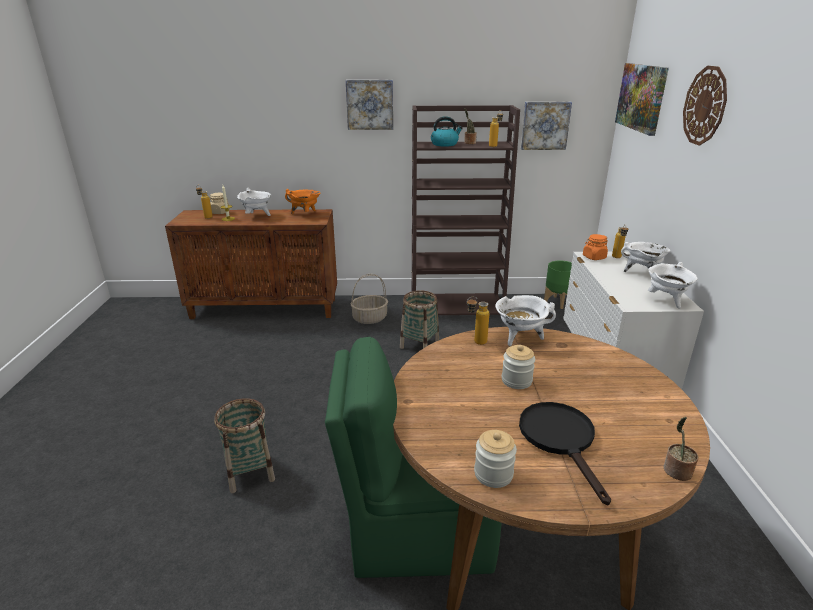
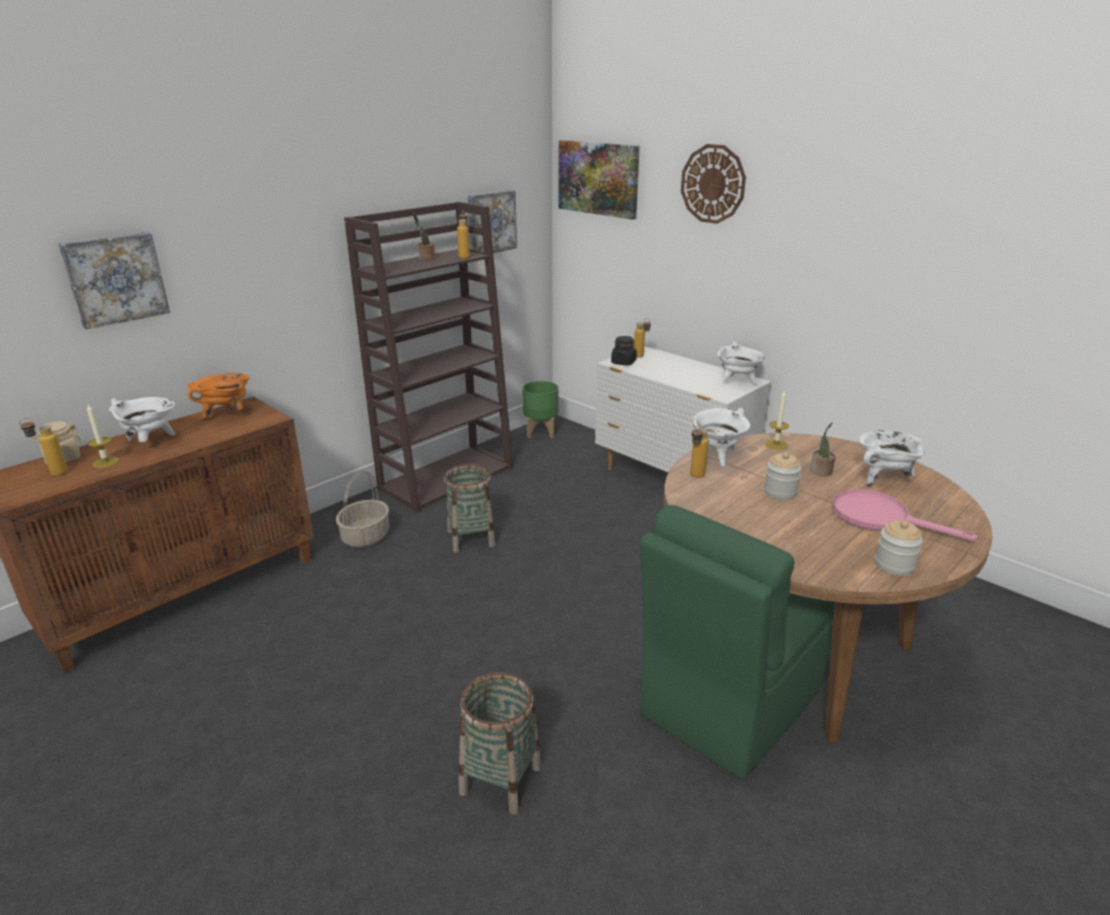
camera: 45 degrees left, 0 degrees up
(370, 104) = (283, 224): picture -> picture (115, 279)
(445, 144) = (403, 265): kettle -> none
(561, 440) = (880, 517): black frying pan -> pink frying pan
(588, 351) = (776, 444): none -> candle
(594, 257) = (623, 362): orange jar -> black jar
(642, 273) = (681, 364): white cooking pot -> white cooking pot (883, 479)
(676, 471) = (957, 499): potted plant -> potted plant (821, 472)

